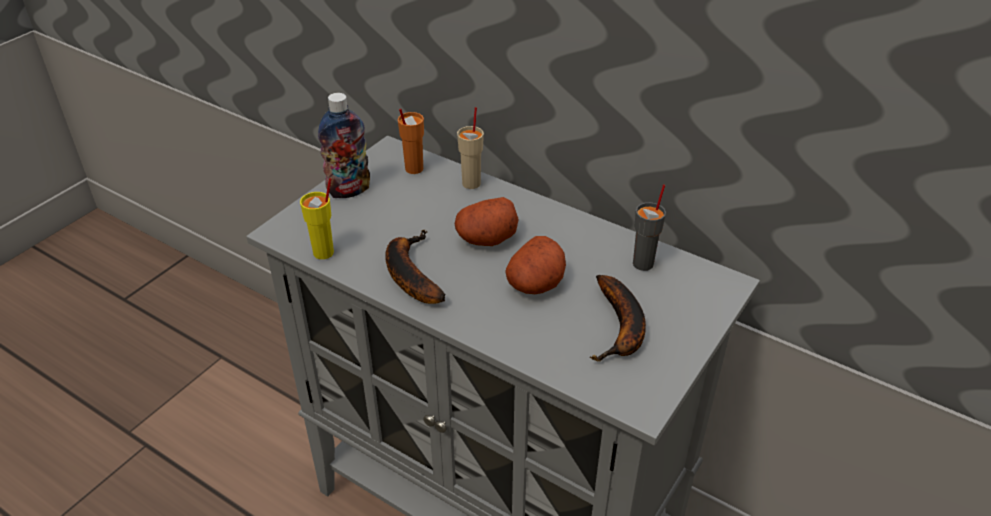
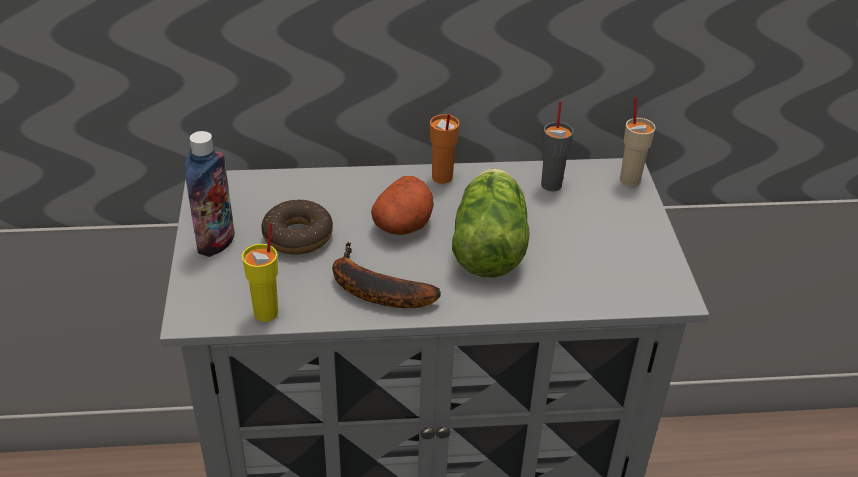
camera: 40 degrees left, 0 degrees up
(405, 211) = (298, 236): none -> donut
(413, 169) = (256, 192): orange cup -> orange cup (442, 178)
(472, 183) = (329, 181): beige cup -> beige cup (630, 179)
(536, 283) = (489, 242): potato -> lettuce
(620, 328) = (594, 245): banana -> none

